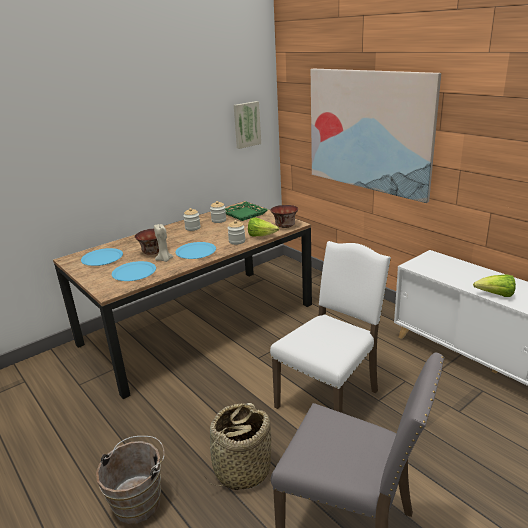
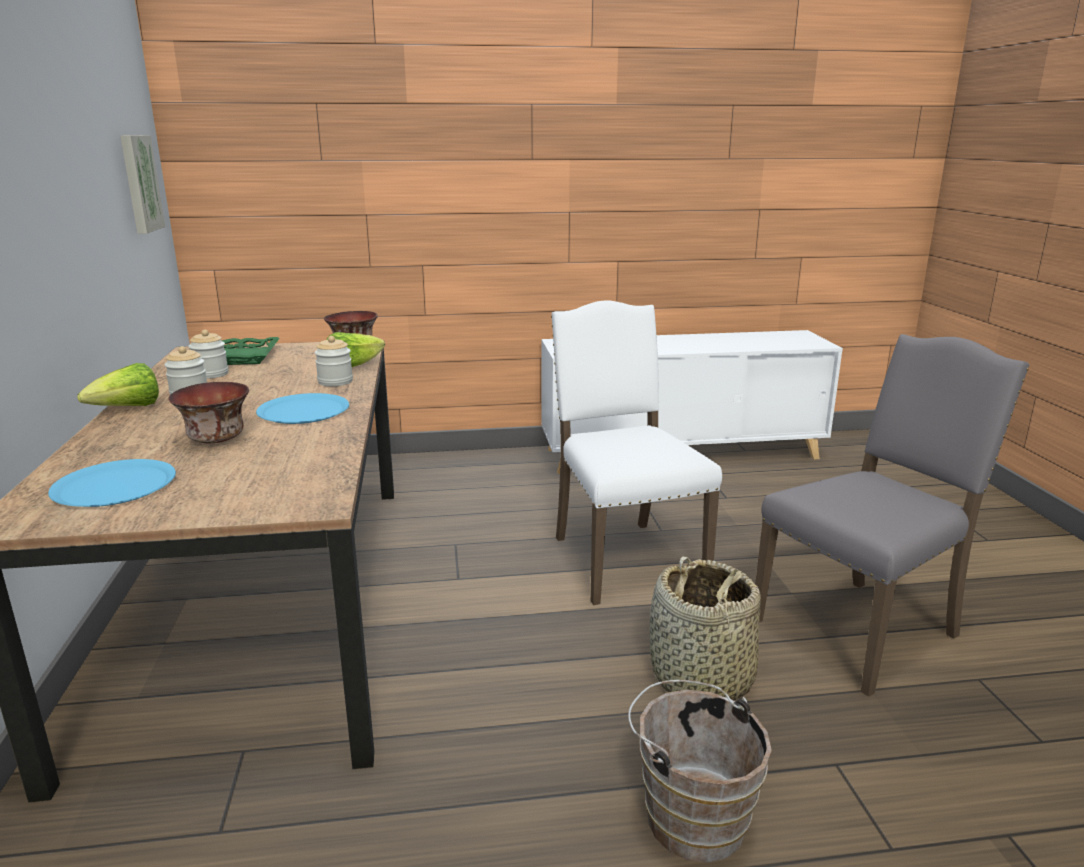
camera: 60 degrees left, 5 degrees down
(134, 272) = (273, 468): blue plate -> none
(165, 260) = (279, 436): beige candle -> none
(368, 131) = (405, 176): picture -> none
(495, 295) = (687, 349): lettuce -> lettuce (128, 409)

